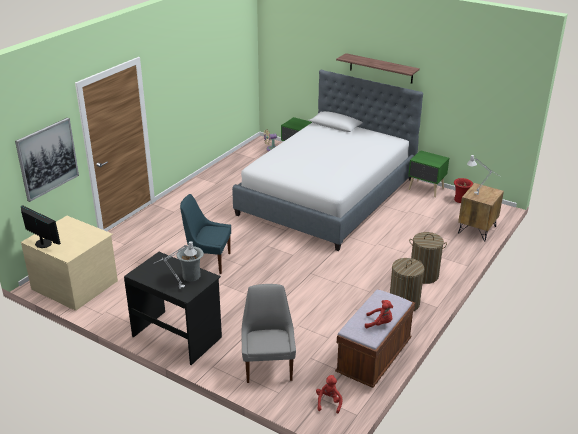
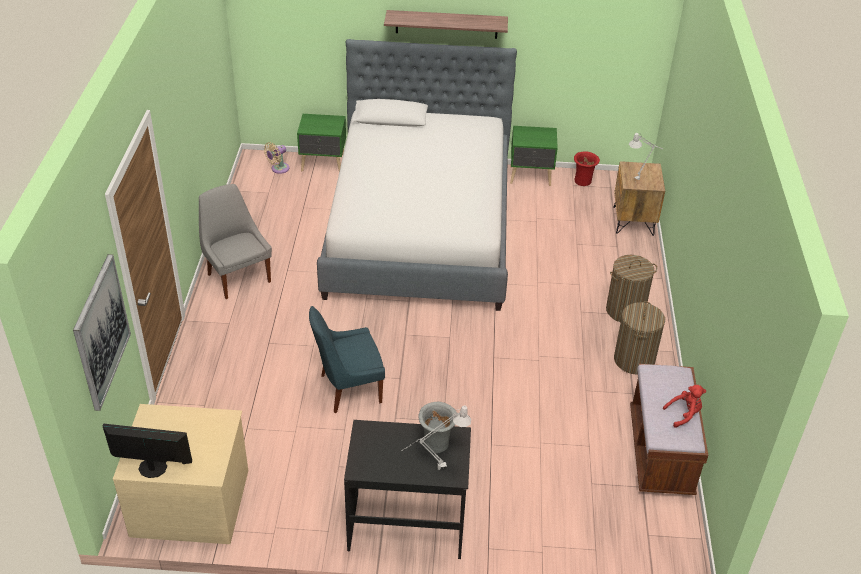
camera: 30 degrees left, 10 degrees up
(268, 366) = (554, 517): grey chair -> grey chair (238, 276)
(329, 402) = (659, 536): red plush toy -> none

